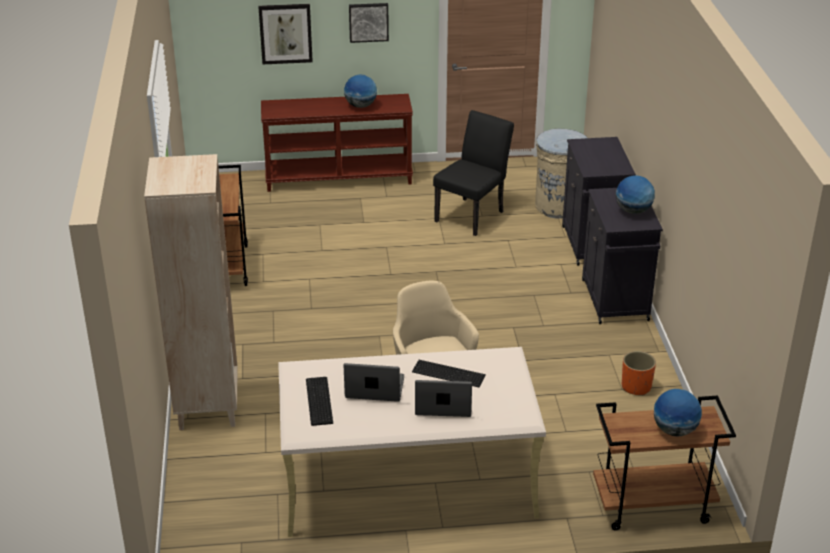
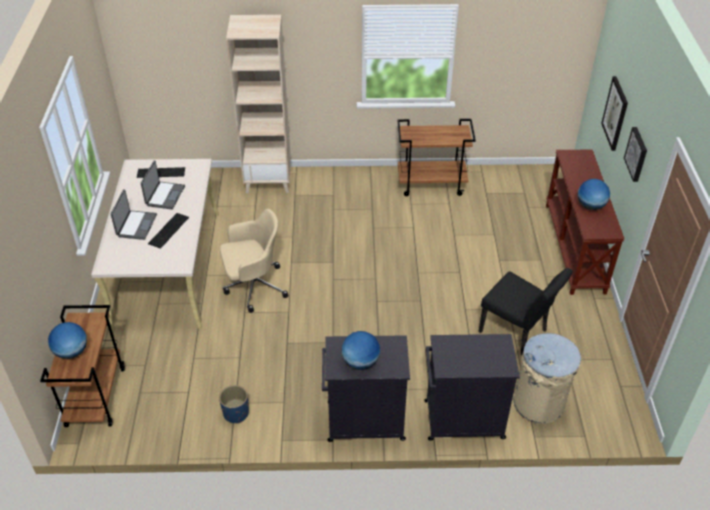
camera: 95 degrees right, 10 degrees up
(636, 387) = (235, 413): orange planter -> blue planter

